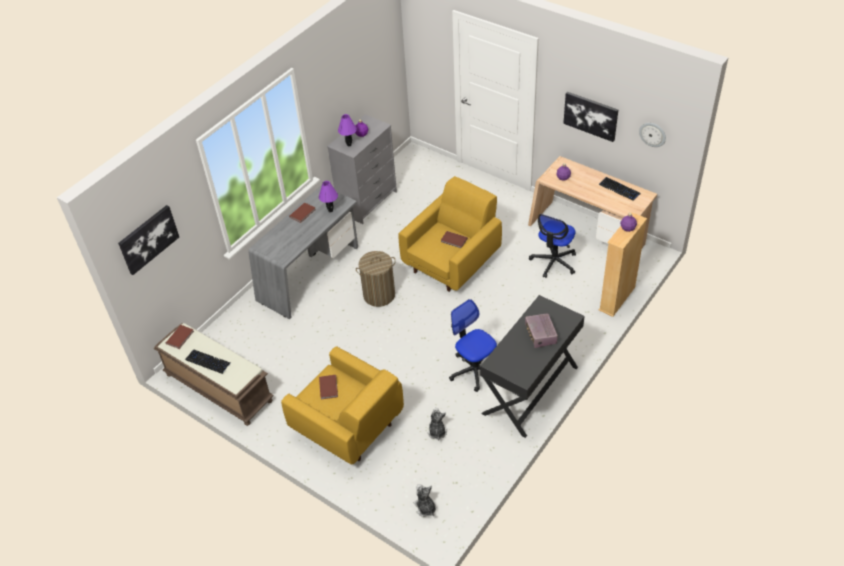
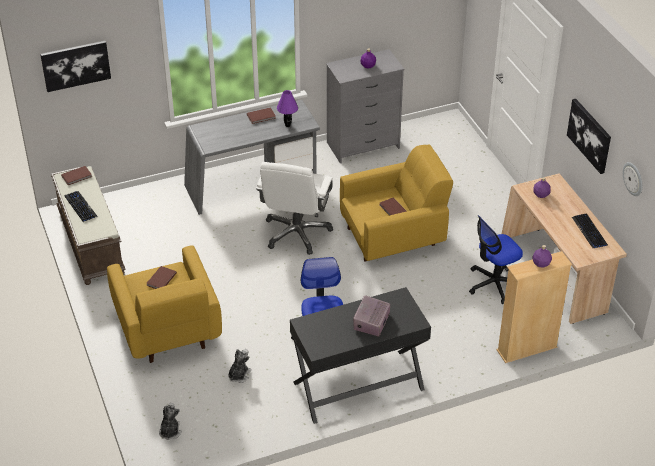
camera: 30 degrees right, 5 degrees down
(349, 145) = (347, 70): purple table lamp -> none
(379, 295) = (296, 233): laundry basket -> white office chair

